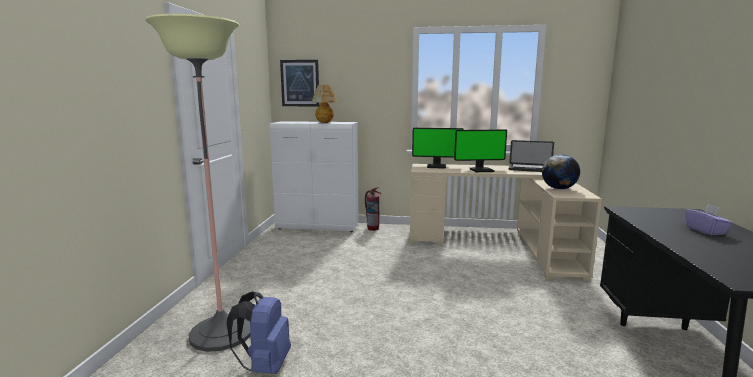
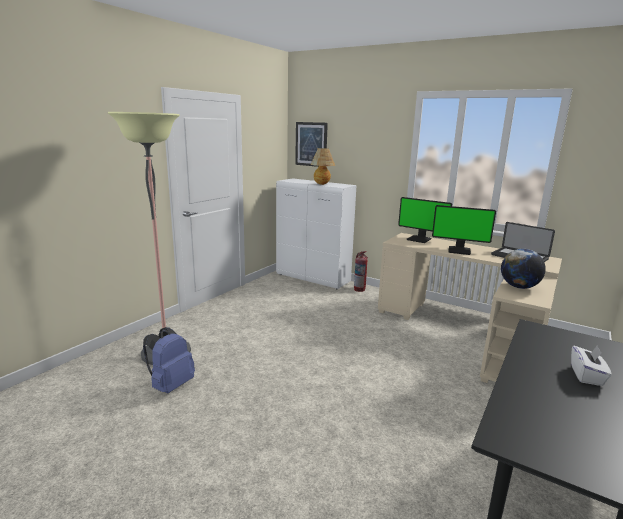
camera: 25 degrees right, 5 degrees up
(706, 231) = (587, 376): purple tissue box -> white tissue box

